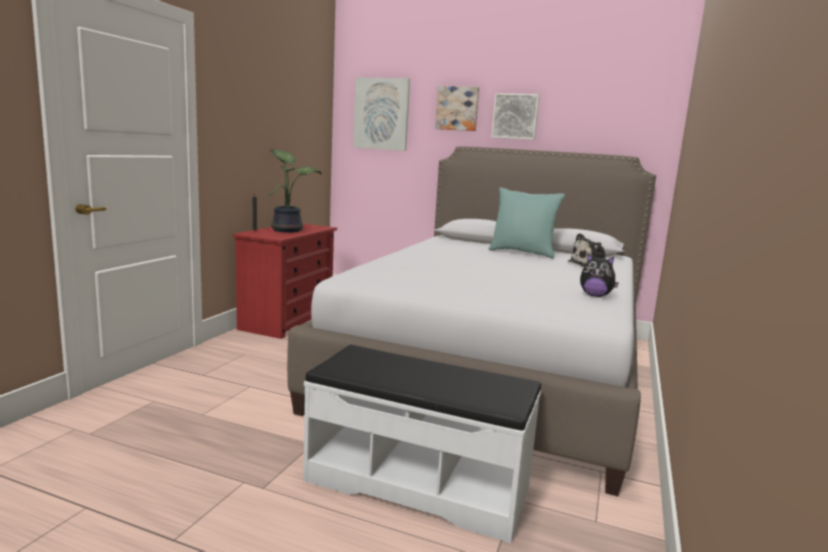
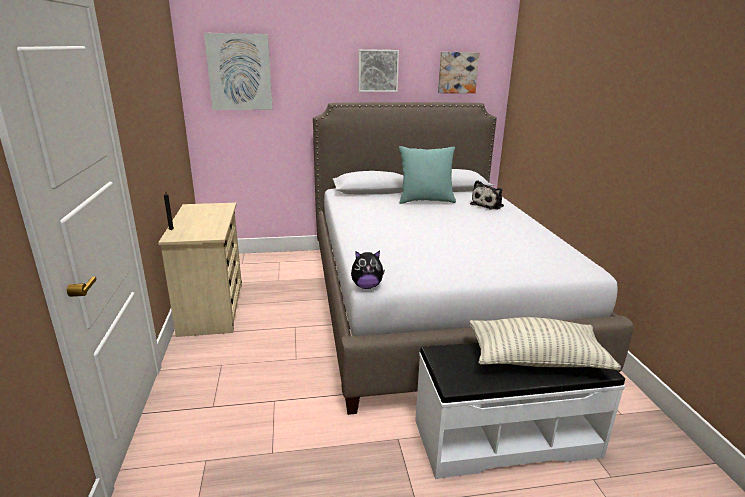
camera: 30 degrees left, 10 degrees up
(287, 230) = (201, 220): potted plant -> none
(287, 320) = (212, 308): red dresser -> beige dresser
(445, 380) = (536, 359): none -> pillow
(457, 108) = (321, 64): picture -> picture (457, 72)
(595, 296) = (547, 243): plush toy -> plush toy (366, 286)

